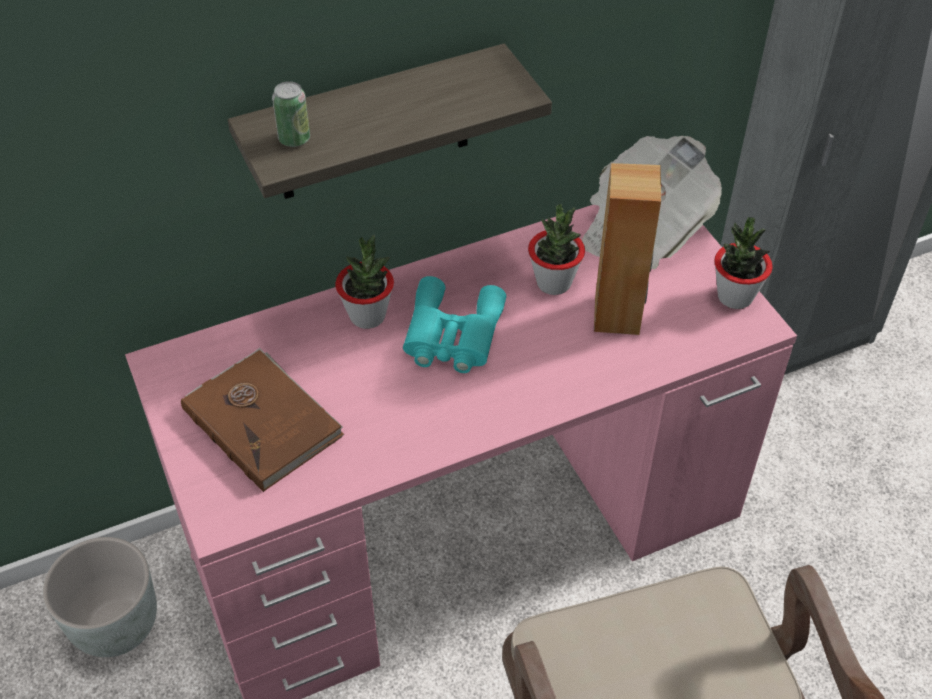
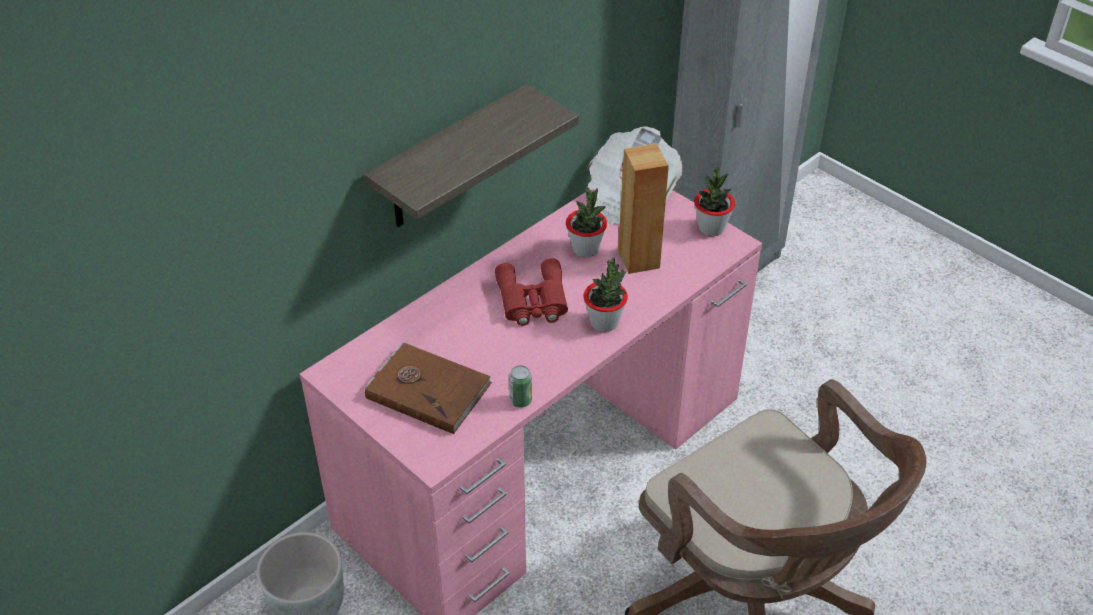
camera: 20 degrees left, 5 degrees down
(294, 139) = (420, 176): can -> can (520, 400)
(368, 316) = (466, 303): potted plant -> potted plant (604, 322)
(451, 336) = (532, 301): turquoise binoculars -> red binoculars

